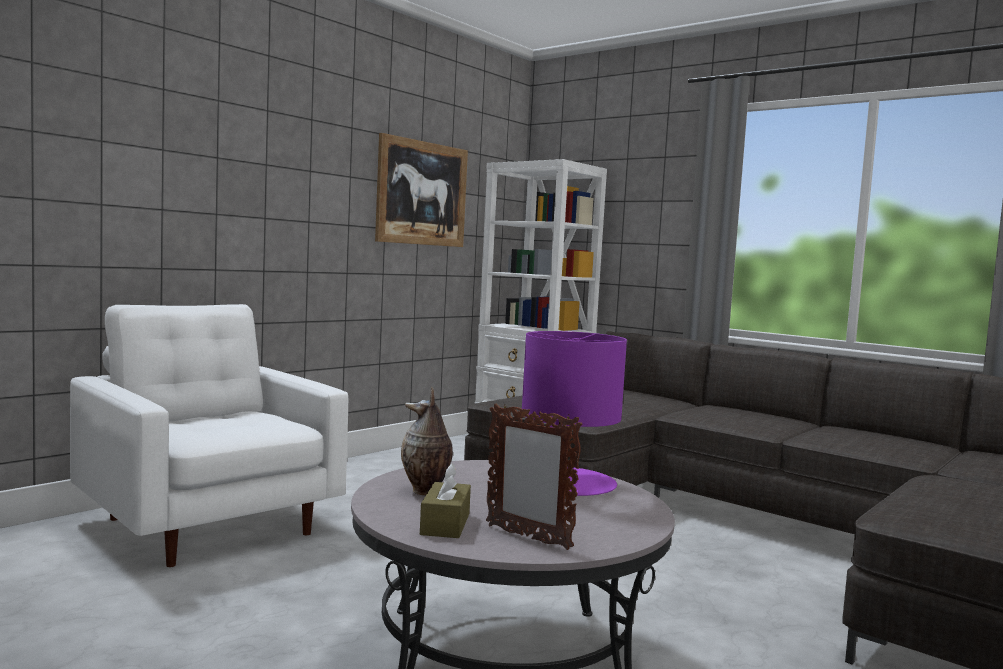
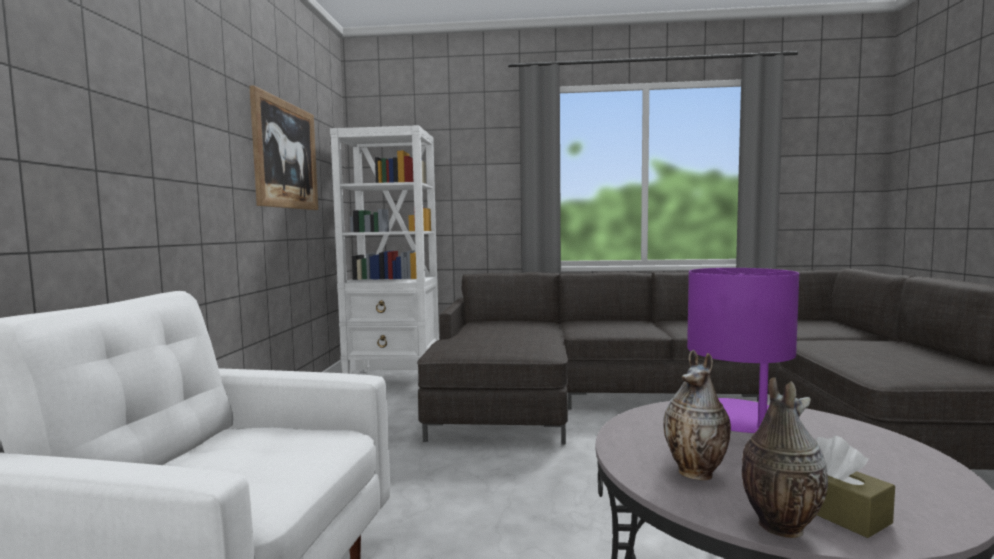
camera: 35 degrees left, 0 degrees up
(388, 516) = (777, 526): none -> vase
(527, 537) = (905, 492): picture frame -> none

